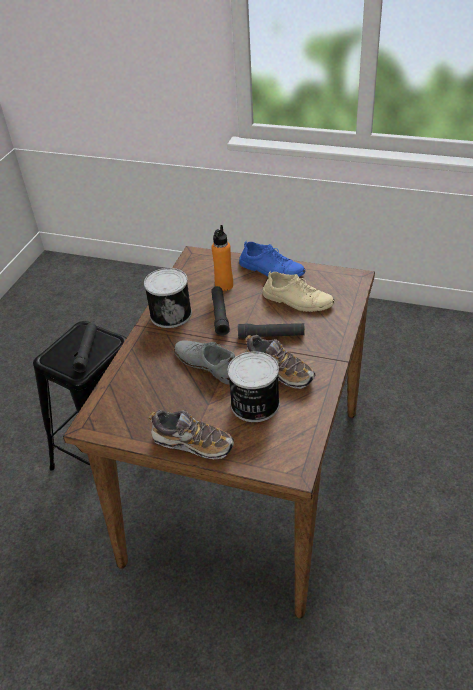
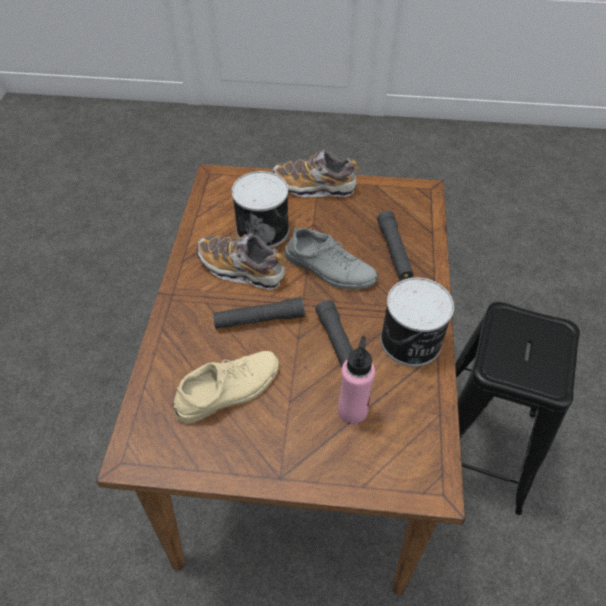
camera: 165 degrees right, 10 degrees up
(87, 351) = (518, 348): black flashlight -> black flashlight (394, 251)
(224, 285) = (352, 410): orange bottle -> pink bottle
(271, 269) = (281, 461): blue shoe -> none
(297, 300) = (229, 390): beige shoe -> beige shoe turned 135 degrees clockwise

